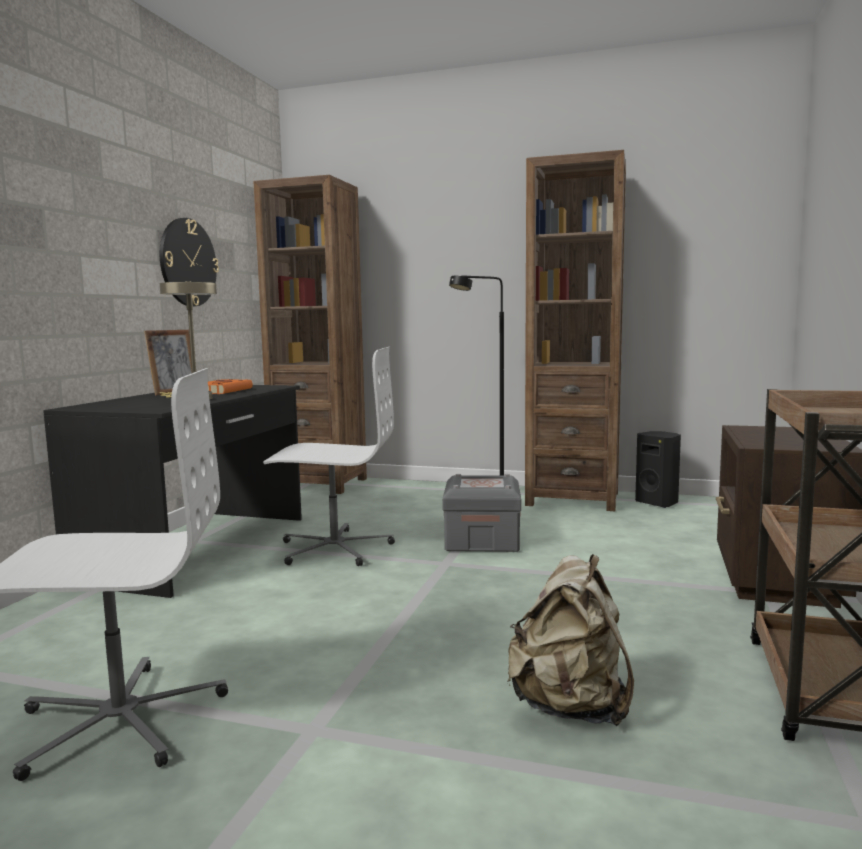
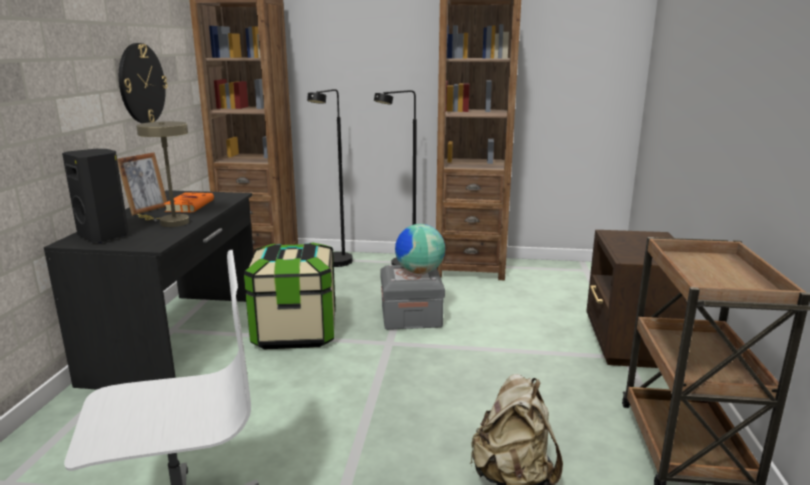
camera: 10 degrees left, 10 degrees up
(334, 548) = (295, 332): white office chair -> storage box
(404, 491) = (334, 264): none -> black floor lamp
(492, 481) = (419, 272): none -> globe
(658, 503) = (534, 269): black speaker -> black speaker (105, 236)

